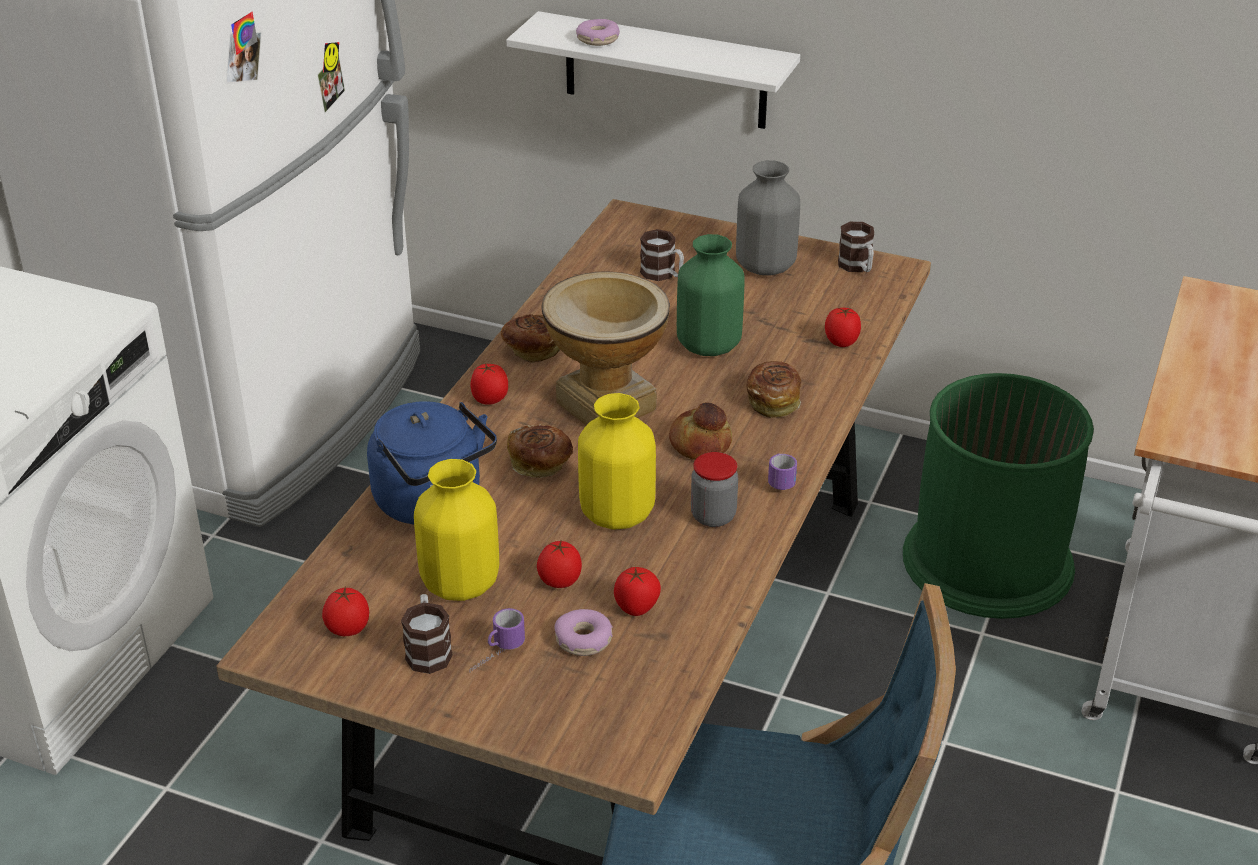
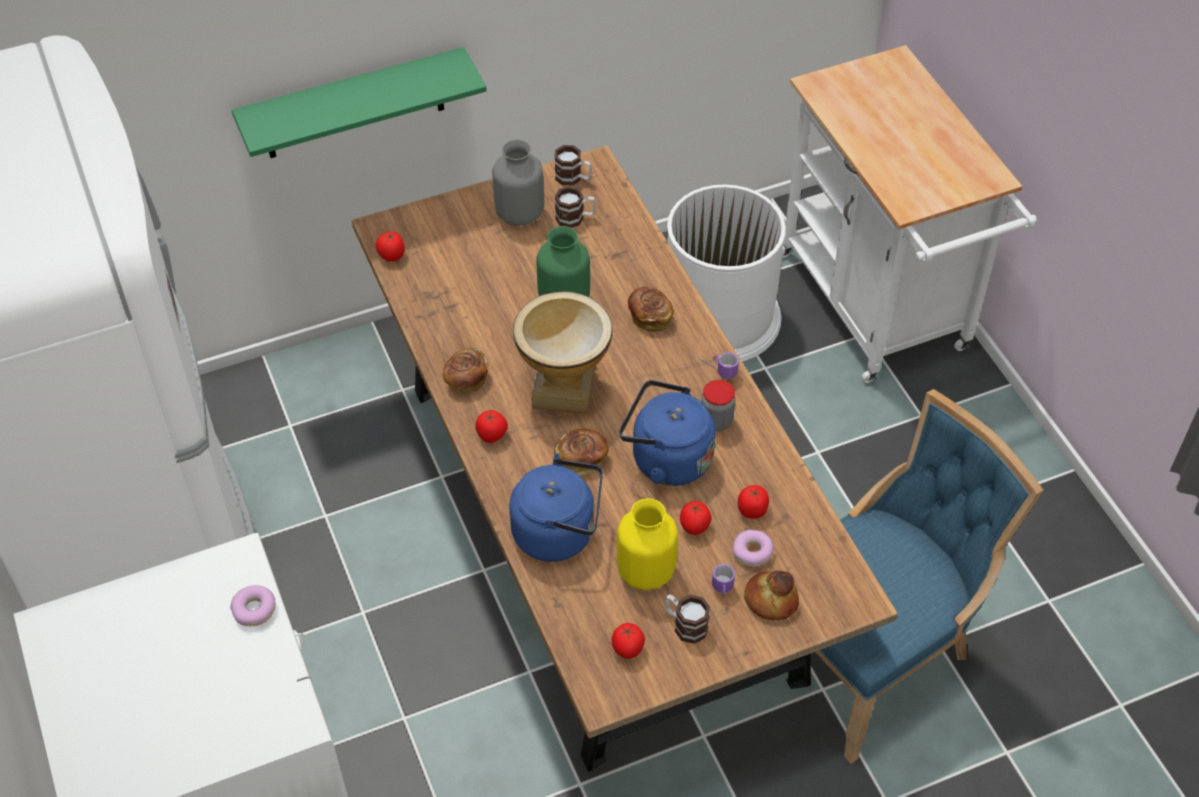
camera: 45 degrees left, 15 degrees up
(598, 39) = (315, 113): donut -> donut (254, 610)
(617, 513) = (666, 459): yellow vase -> blue kettle
(663, 275) = (467, 263): mug -> mug (575, 218)
(665, 71) = (353, 105): white shelf -> green shelf
(699, 443) = (648, 377): bread -> bread (770, 600)
(841, 342) = (633, 245): tomato -> tomato (391, 256)
(988, 561) = (719, 316): green trash can -> white trash can

